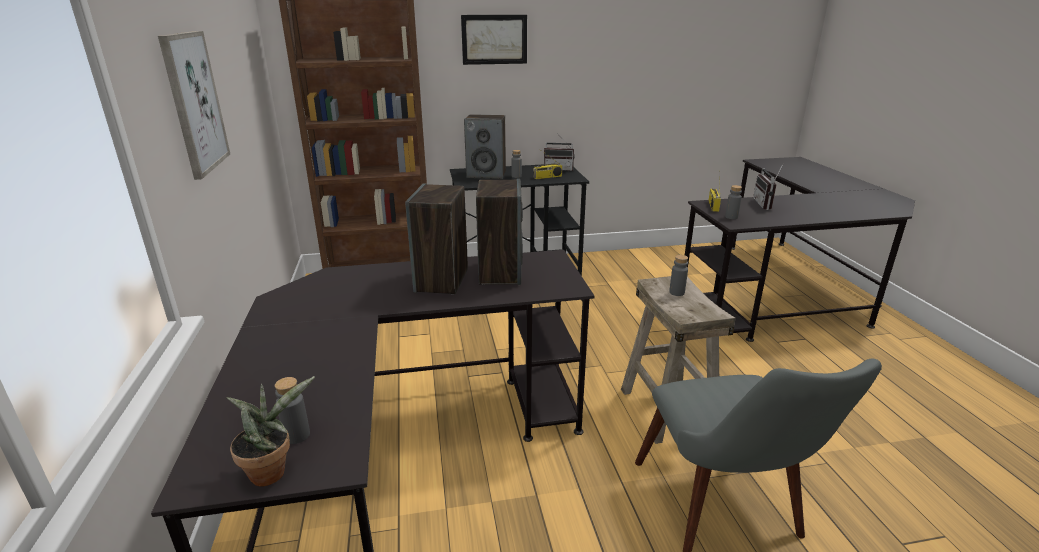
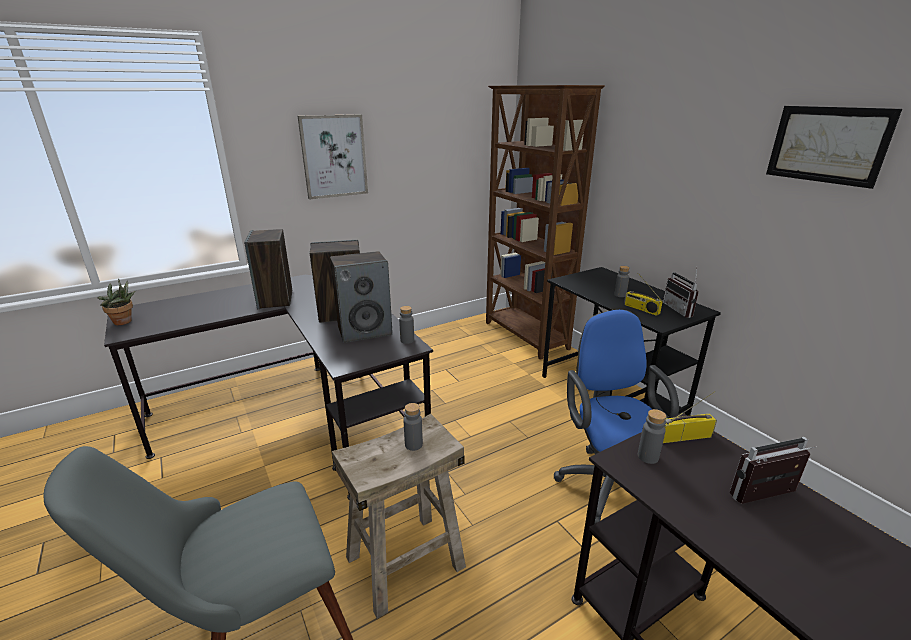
camera: 70 degrees right, 0 degrees up
(297, 435) = (152, 320): grey bottle -> grey bottle (407, 340)
(487, 174) = (605, 282): speaker -> speaker (276, 300)
(494, 39) = (668, 141): picture -> picture (827, 145)
(613, 303) = (606, 482): none -> blue office chair

